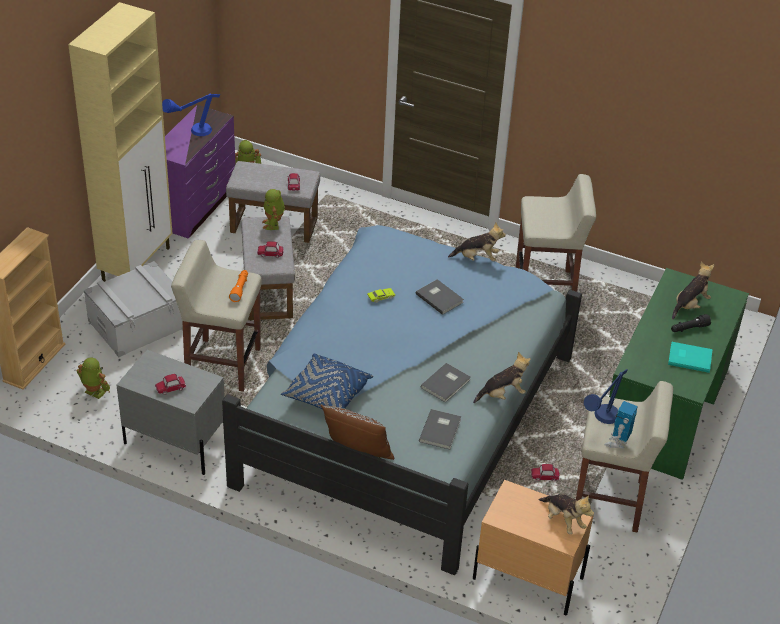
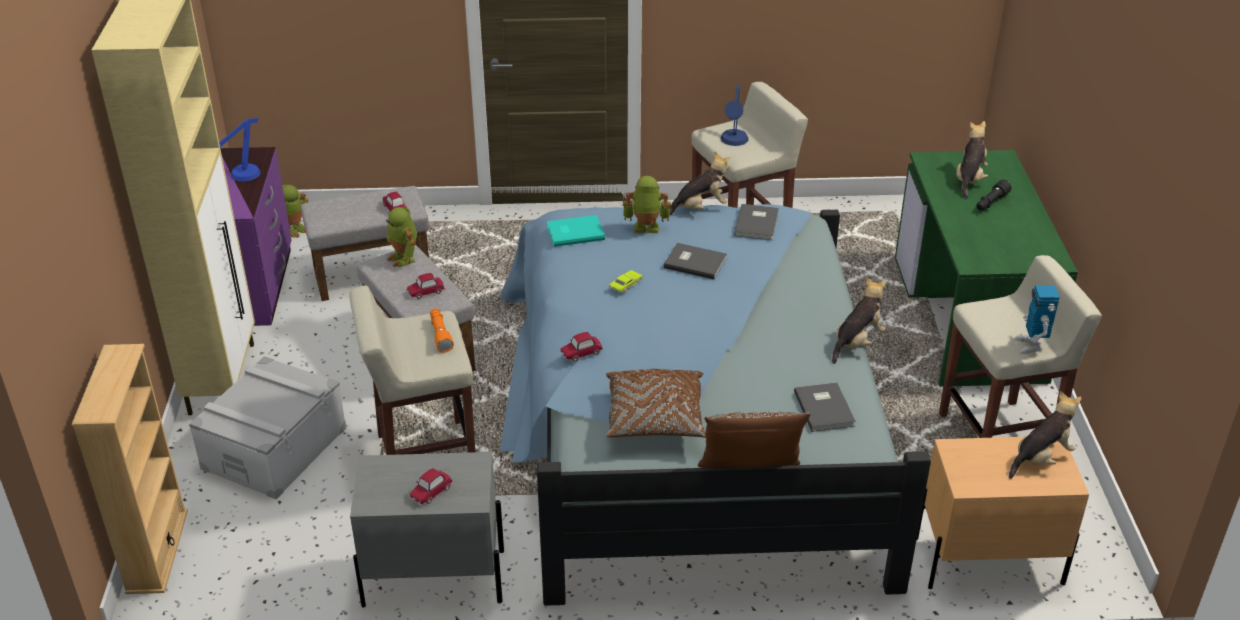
camera: 25 degrees left, 5 degrees down
(94, 392) = (273, 557): toy robot -> toy robot (646, 229)
(327, 394) = (655, 418): blue pillow -> brown pillow
(447, 384) = (784, 354): grey book -> grey book (758, 223)
(544, 476) = (908, 437): toy car -> toy car (581, 352)
(563, 520) = (1040, 458): plush toy -> plush toy turned 60 degrees counterclockwise
(600, 422) = (992, 331): blue table lamp -> blue table lamp (733, 146)
(689, 357) = (1019, 231): turquoise book -> turquoise book (574, 232)

